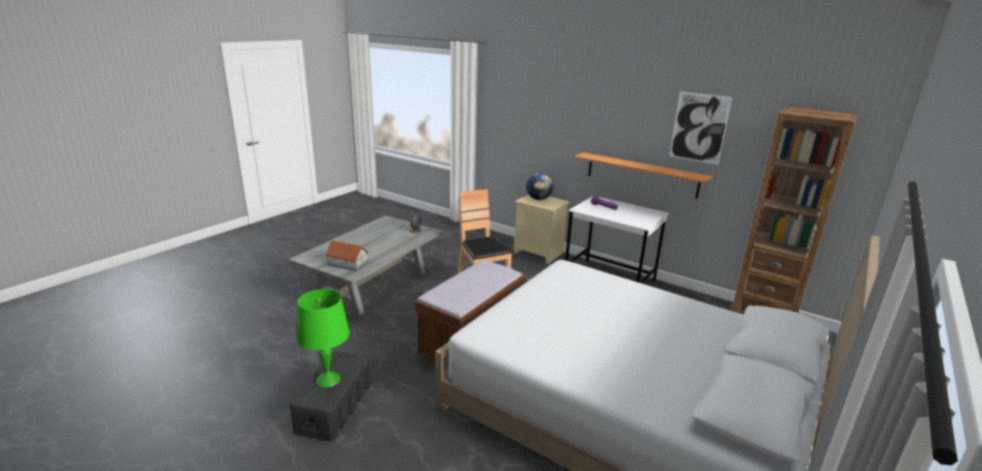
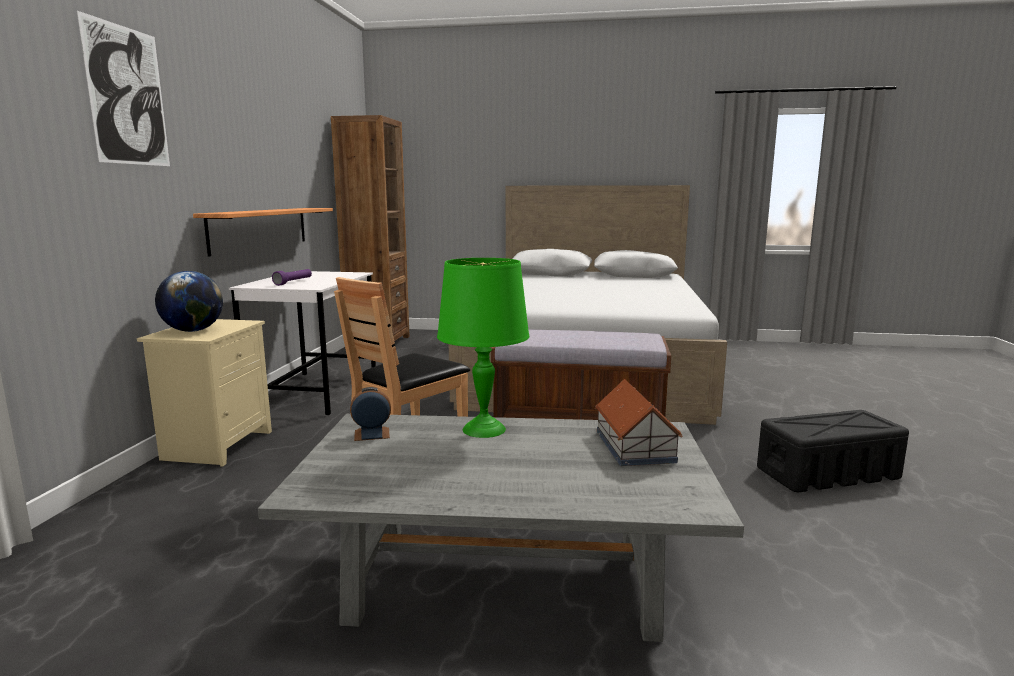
camera: 115 degrees left, 10 degrees down
(328, 379) = (839, 423): green table lamp -> green table lamp (483, 429)
(699, 128) = (289, 147): picture -> picture (127, 96)

